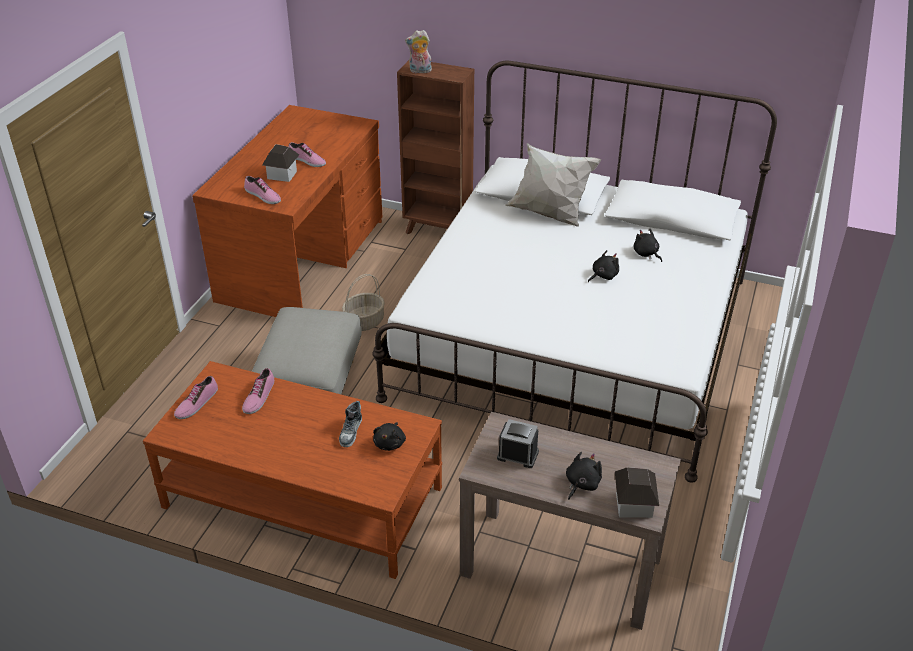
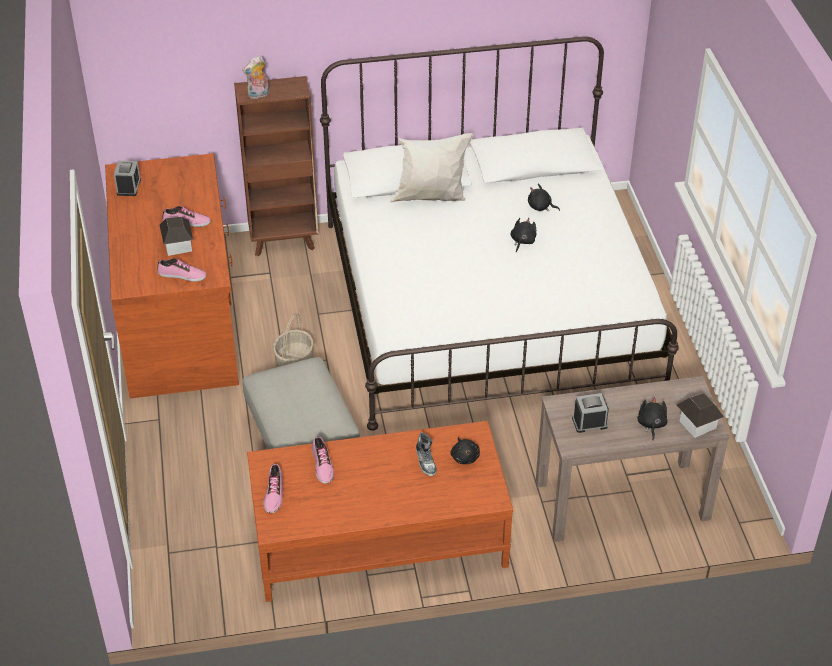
camera: 30 degrees left, 5 degrees up
(289, 124) = (129, 187): none -> alarm clock

